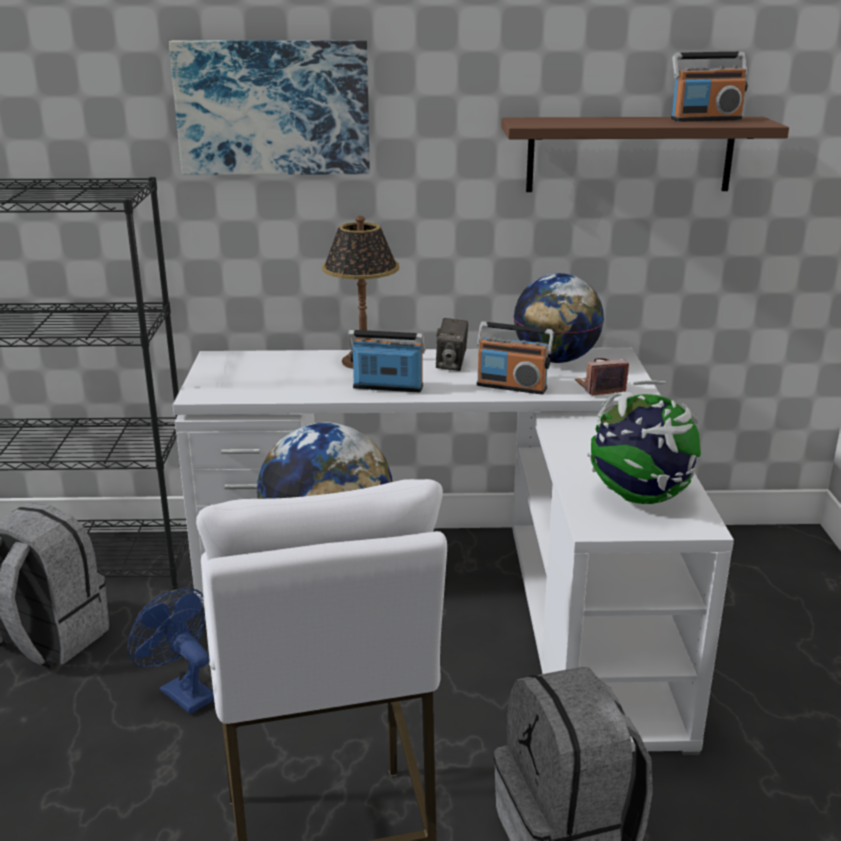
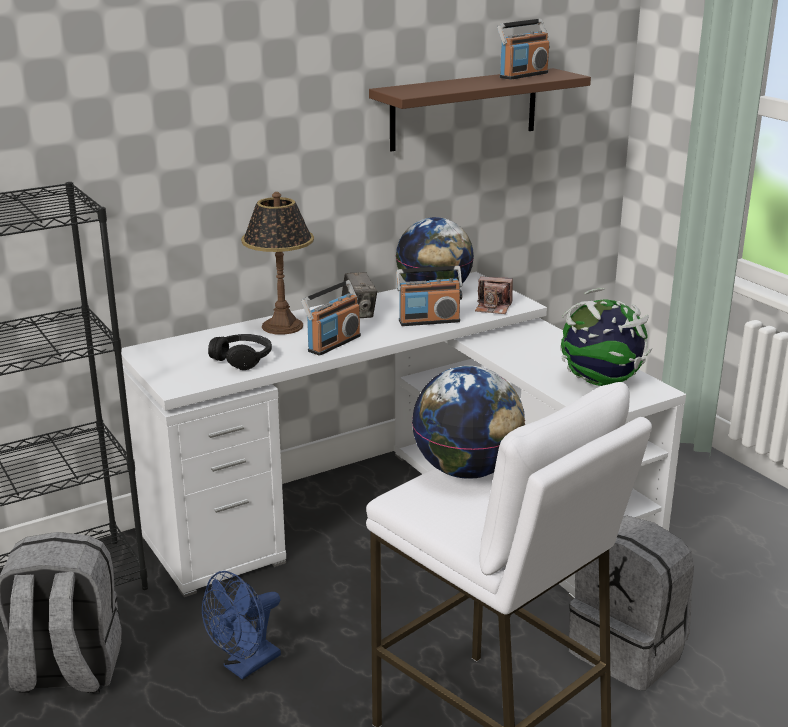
camera: 30 degrees left, 0 degrees up
(181, 691) = (246, 666): blue fan -> blue fan turned 60 degrees counterclockwise
(273, 107) = (176, 100): picture -> none
(286, 383) = (242, 359): none -> black headphones
(387, 388) = (333, 343): radio -> radio turned 150 degrees clockwise
(599, 387) = (493, 307): camera -> camera turned 120 degrees counterclockwise

